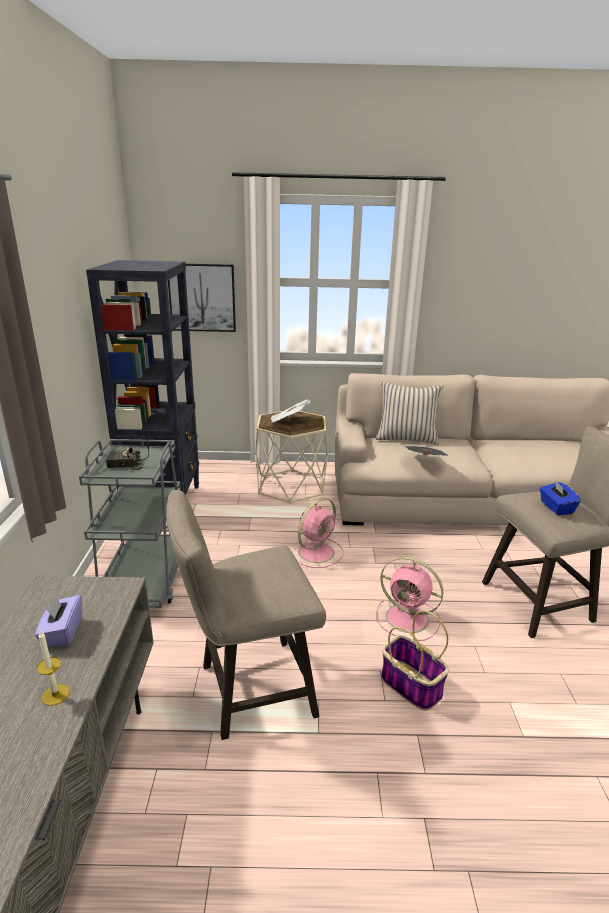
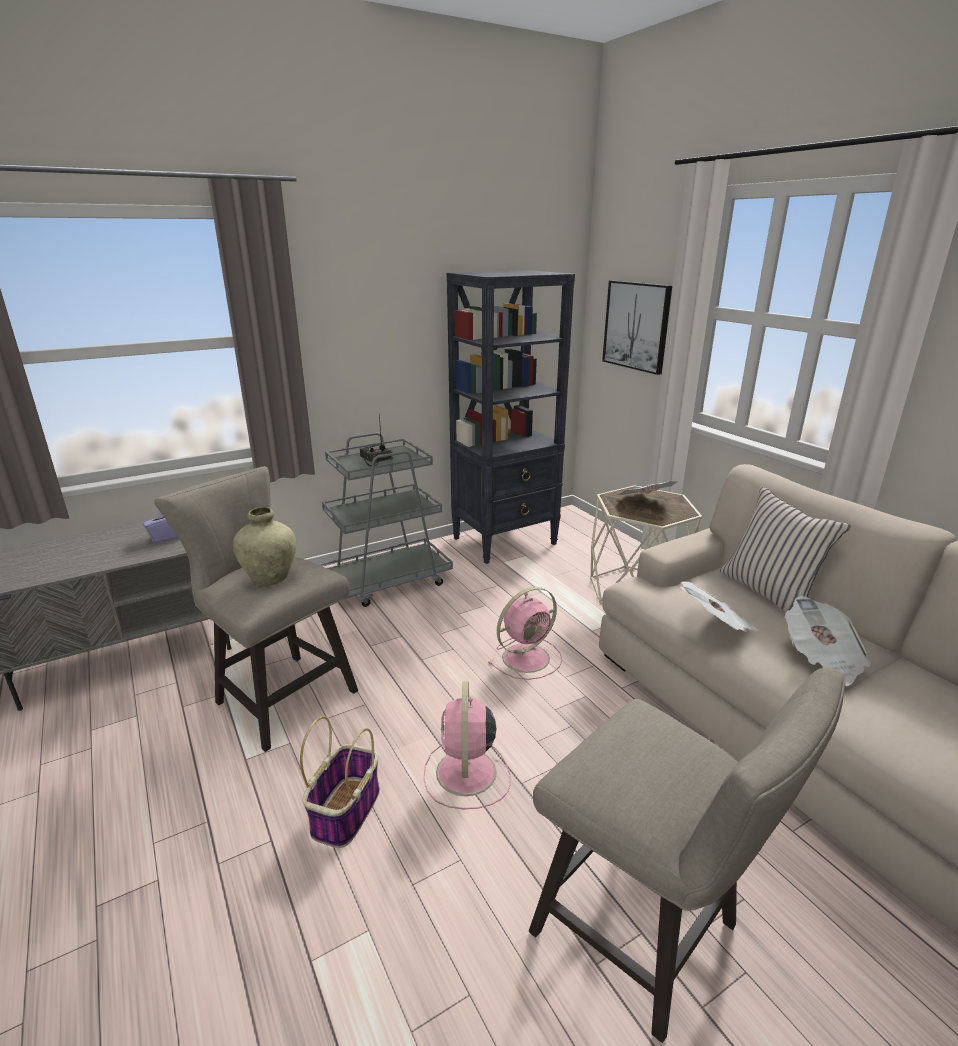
camera: 60 degrees right, 0 degrees up
(55, 695) = (102, 558): candle -> none
(270, 574) = (270, 578): none -> beige vase
(317, 552) = (527, 657): pink fan -> pink fan turned 45 degrees counterclockwise
(465, 453) = (822, 658): none -> newspaper
(556, 507) = (638, 759): blue tissue box -> none

